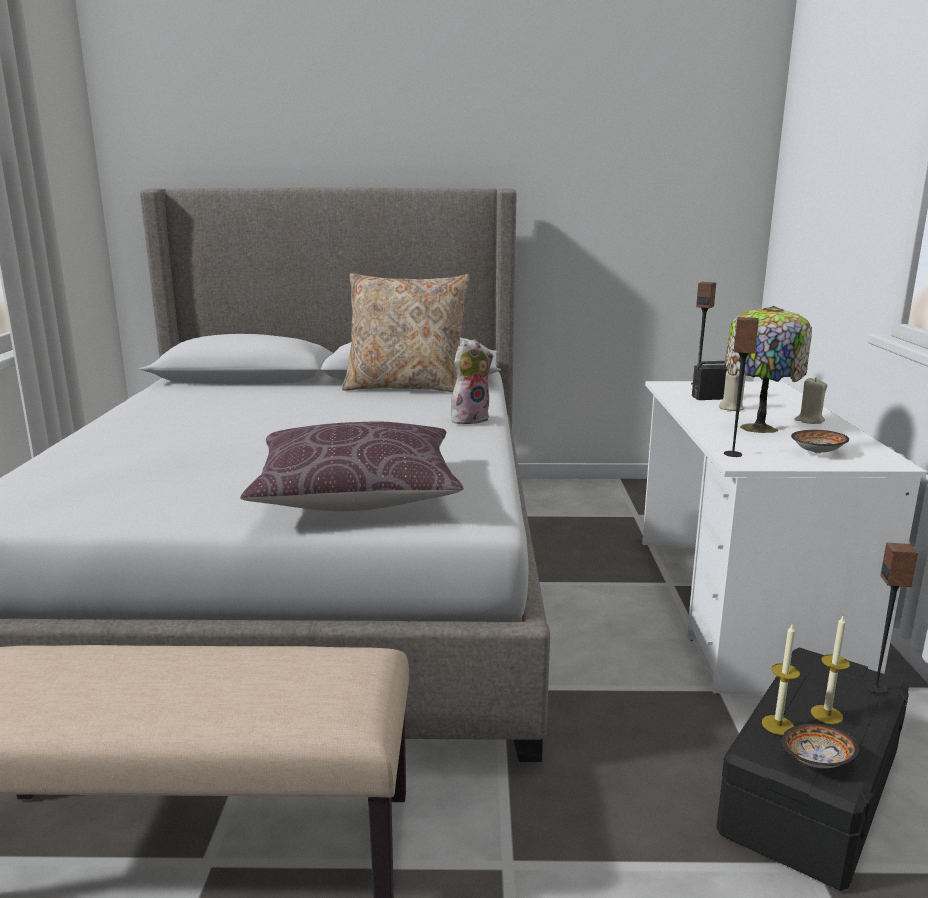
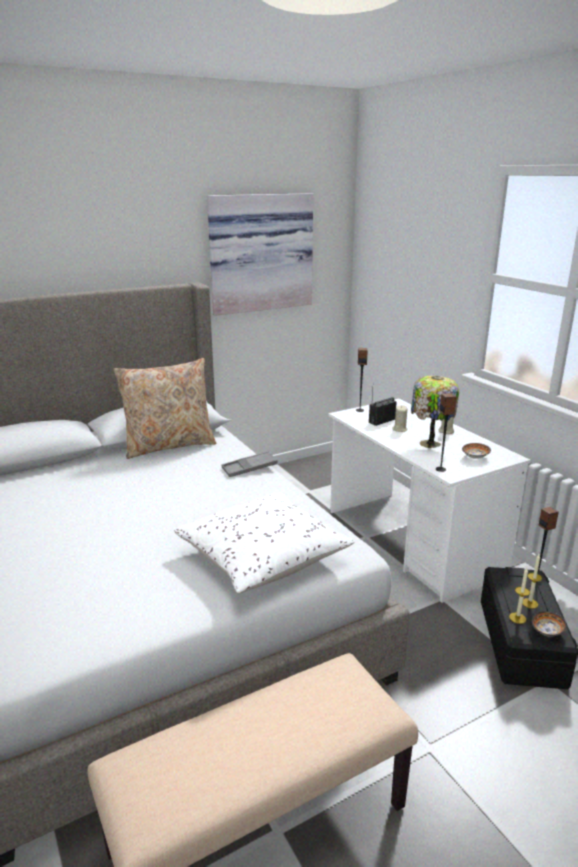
camera: 30 degrees left, 5 degrees up
(356, 494) = (263, 557): brown pillow -> white pillow
(469, 419) = (249, 468): plush toy -> grey tray
(614, 157) = (260, 253): none -> picture

